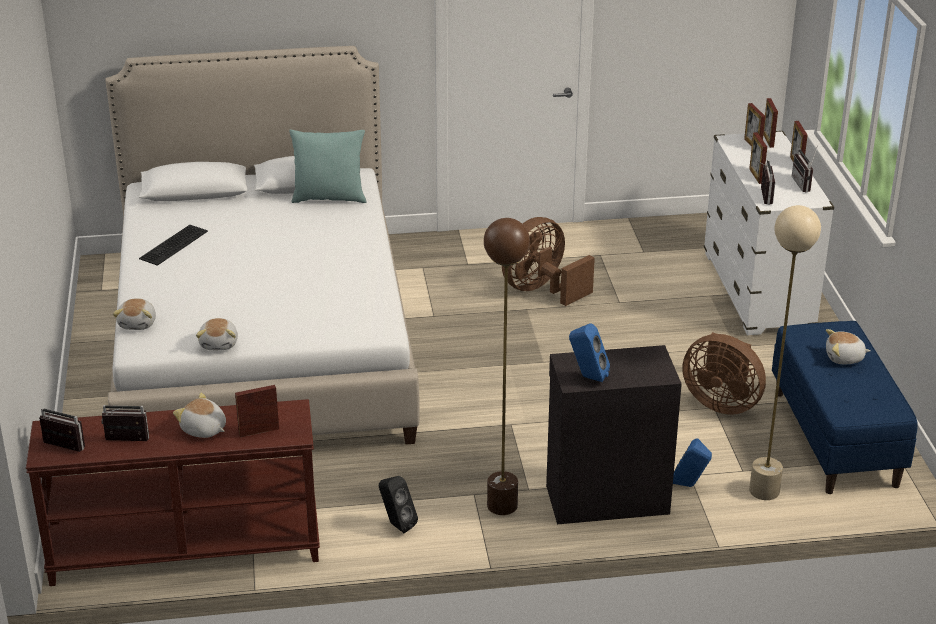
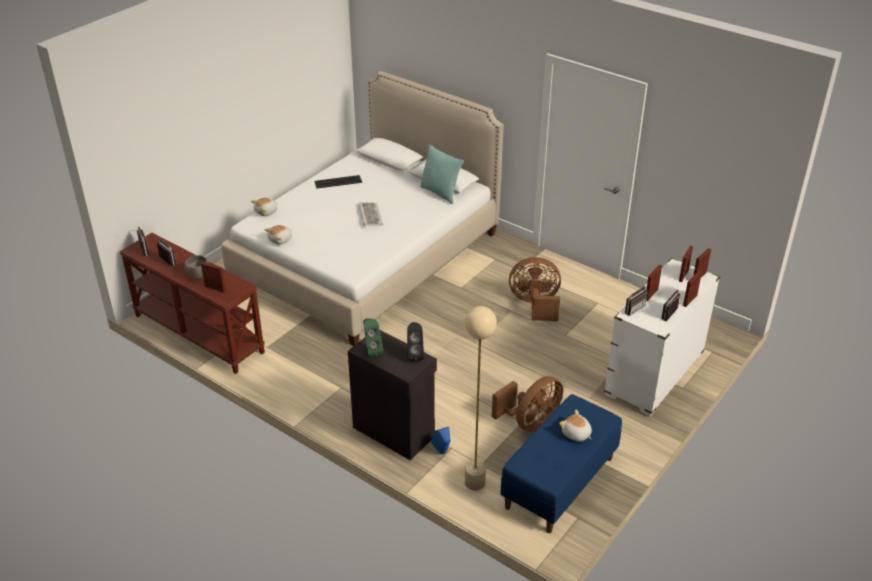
camera: 45 degrees right, 5 degrees up
(203, 430) = (198, 274): plush toy -> grey bowl
(287, 261) = (370, 215): none -> keyboard
(396, 525) = (289, 379): black speaker -> black speaker (415, 355)
(502, 506) = (344, 401): brown floor lamp -> none
(587, 377) = (371, 350): blue speaker -> green speaker
(721, 403) = (530, 422): brown fan -> brown fan turned 120 degrees counterclockwise

